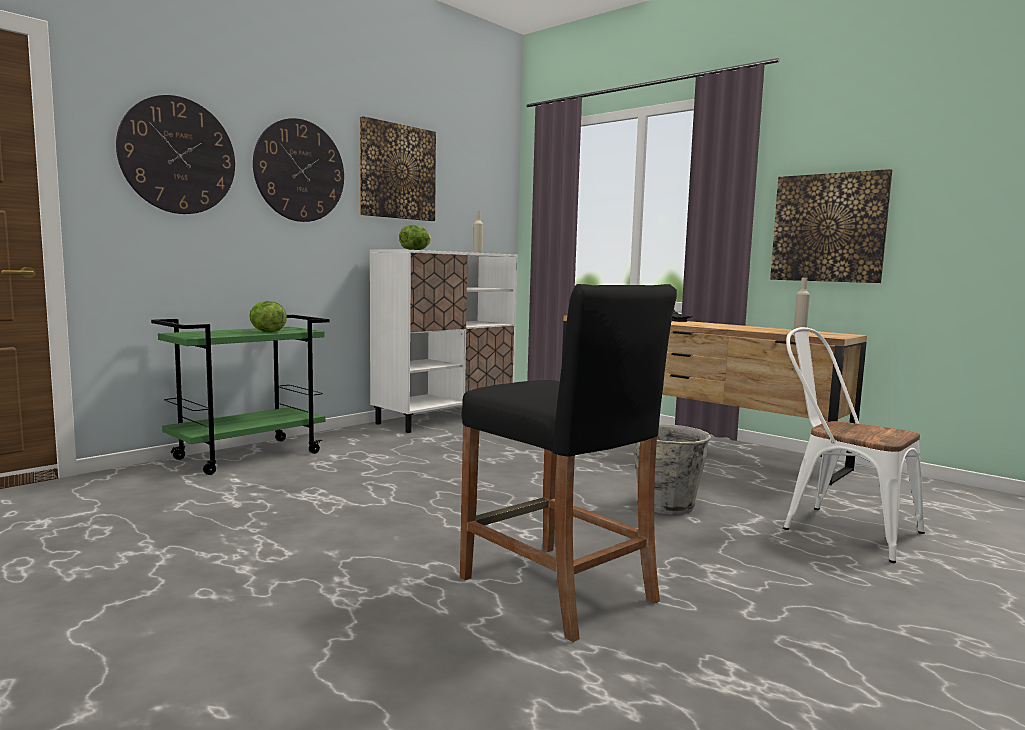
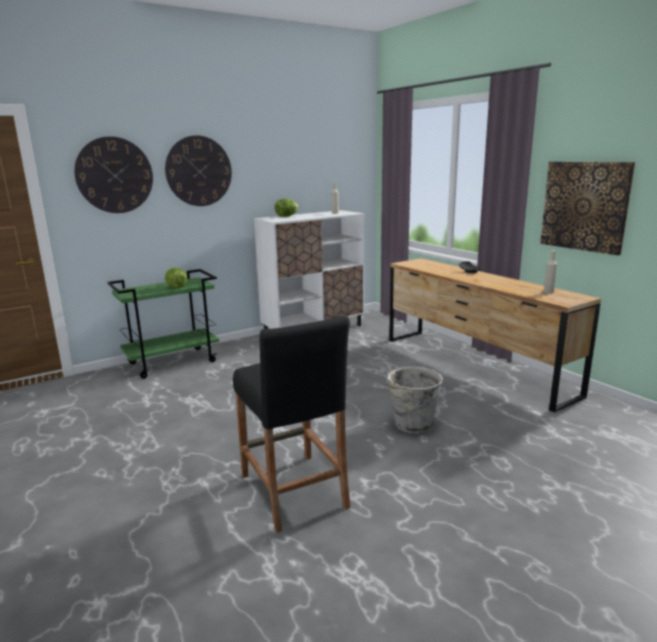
camera: 15 degrees right, 10 degrees up
(397, 172) = (273, 159): picture -> none
(840, 528) = (526, 456): white chair -> none

